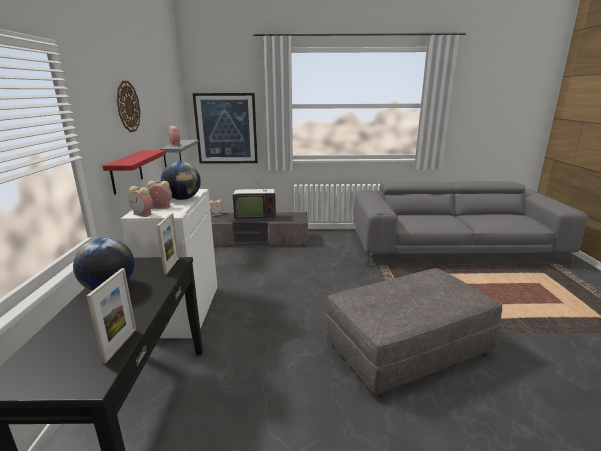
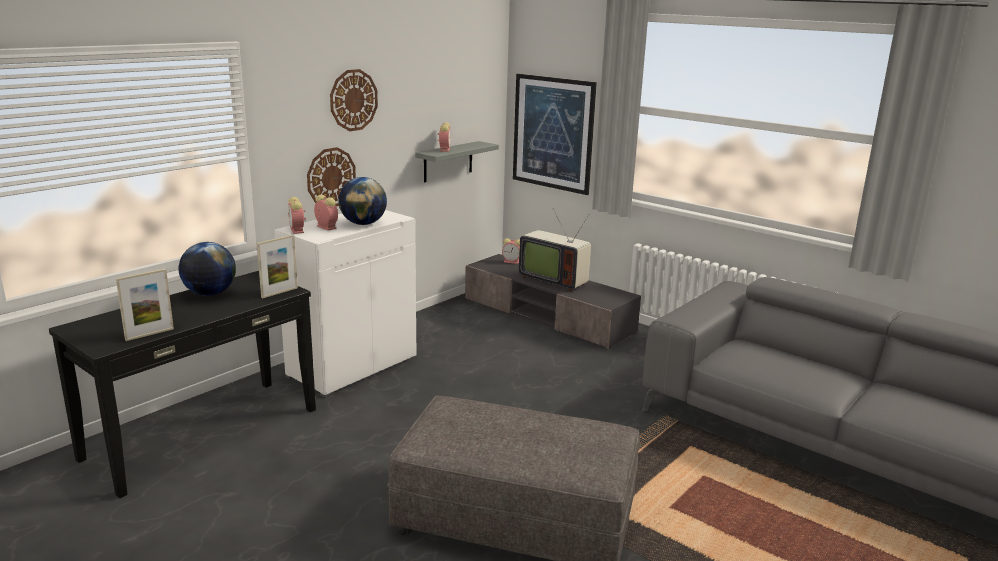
camera: 40 degrees right, 0 degrees up
(126, 171) = (331, 177): red shelf -> wall clock

